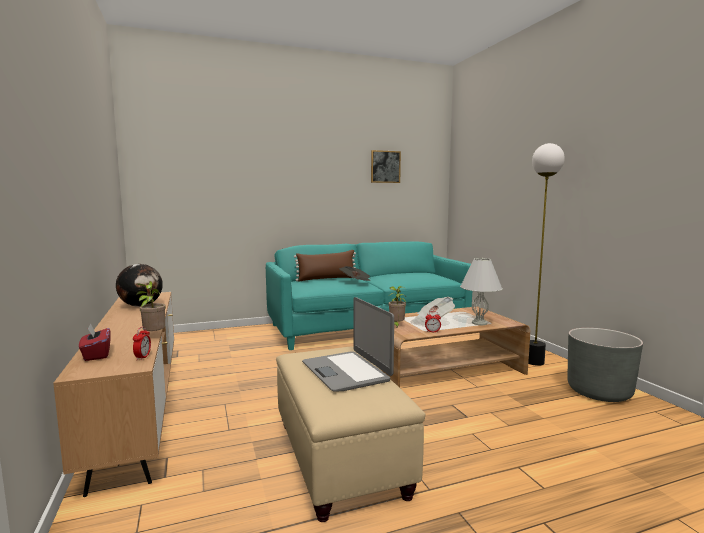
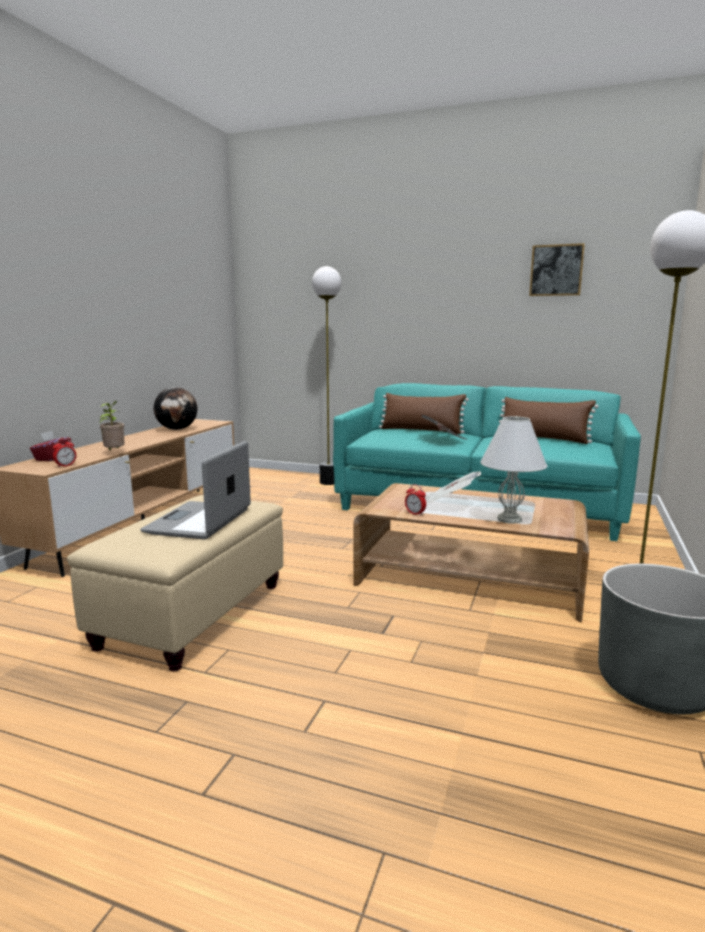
camera: 40 degrees right, 5 degrees up
(239, 333) = (329, 482): none -> floor lamp
(396, 325) = (393, 498): potted plant -> none
(406, 274) = (543, 438): none -> brown pillow

